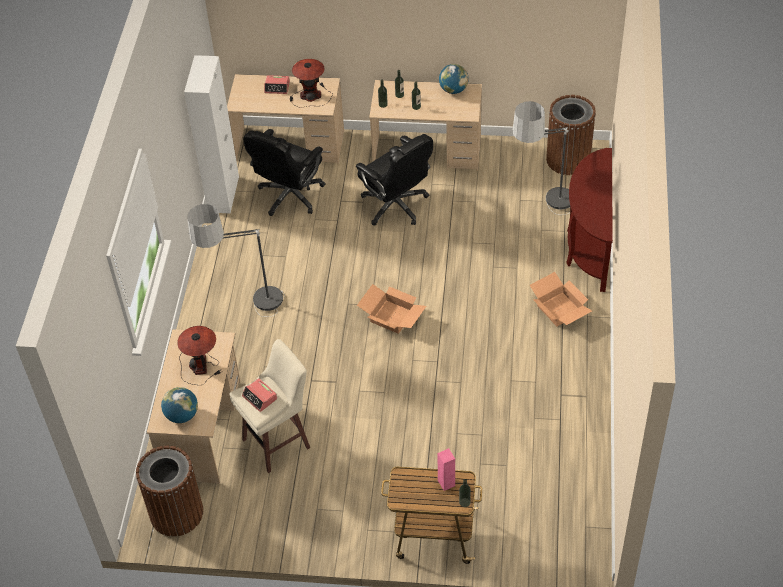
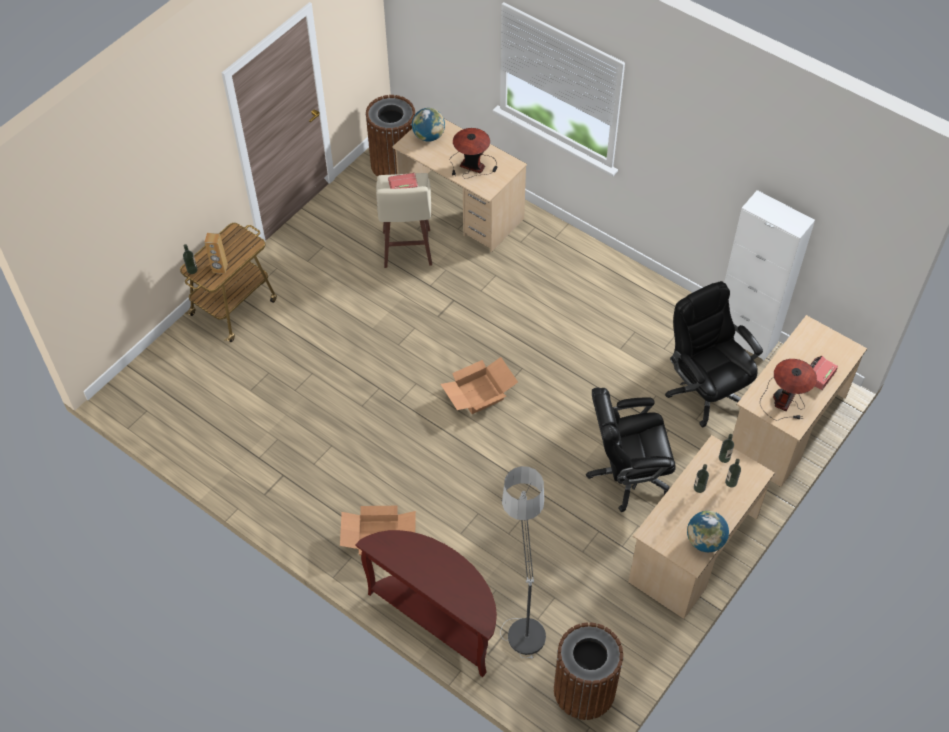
camera: 120 degrees right, 5 degrees up
(248, 312) = (569, 290): floor lamp -> none
(446, 483) = (220, 268): pink speaker -> brown speaker

